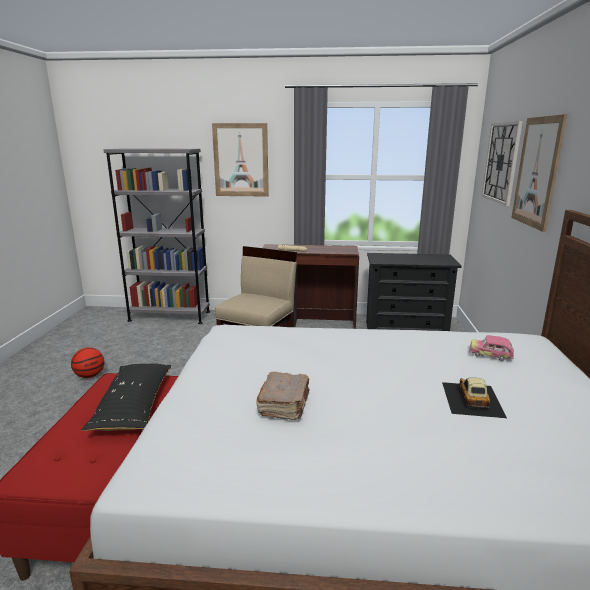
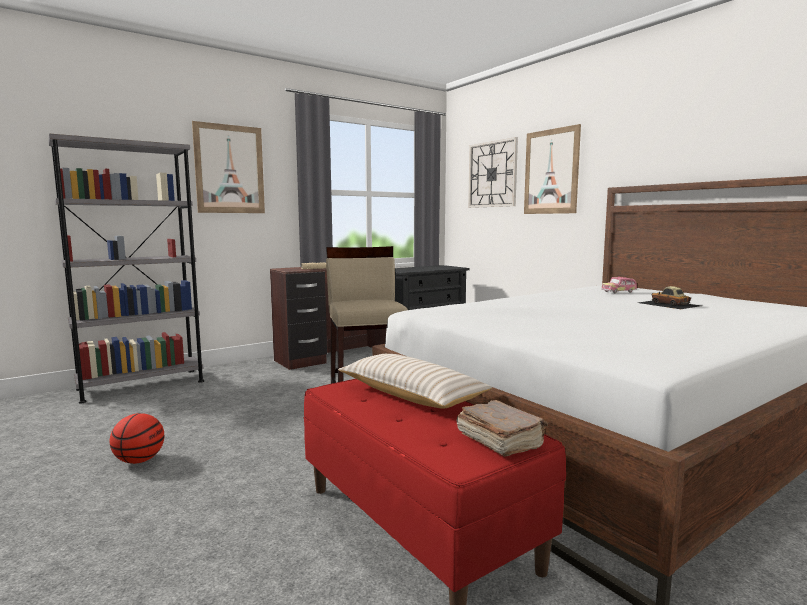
camera: 40 degrees left, 10 degrees down
(133, 406) = (411, 395): black pillow -> beige pillow
(285, 404) = (601, 324): brown book -> brown book (499, 441)

